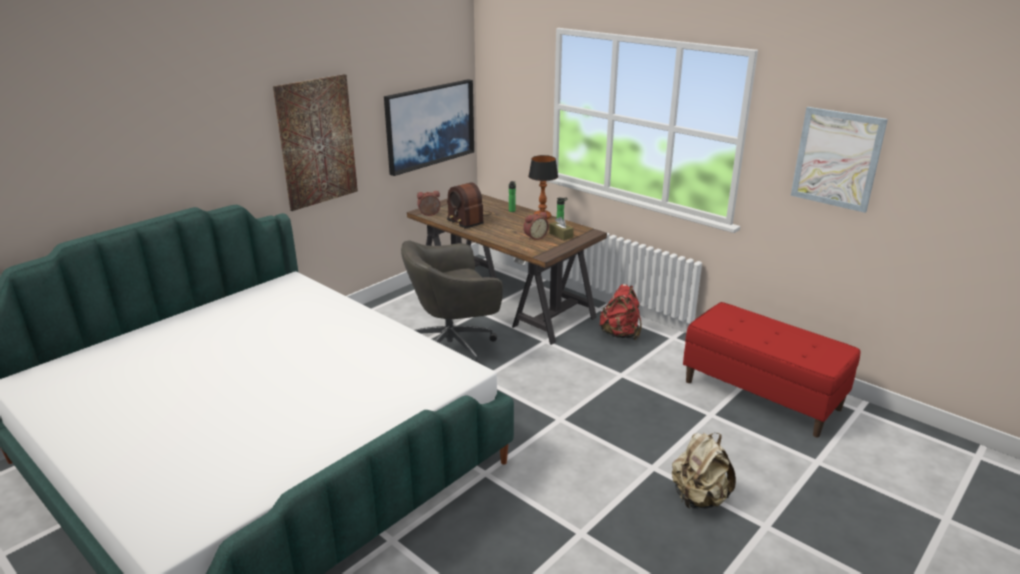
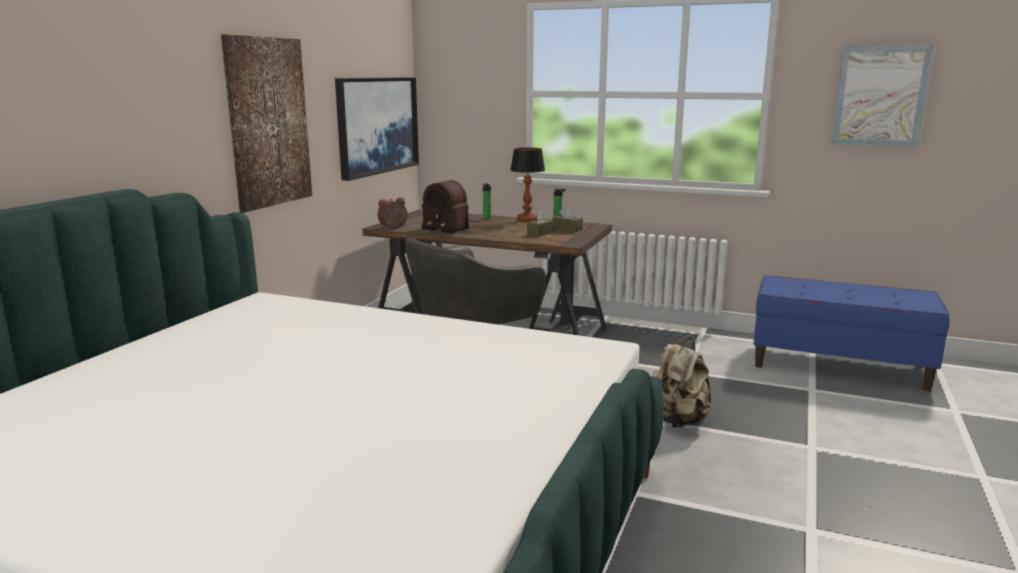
camera: 20 degrees left, 10 degrees down
(535, 237) = (541, 233): alarm clock -> brown tissue box
(620, 334) = (646, 338): red backpack -> none
(698, 498) = (890, 466): beige backpack -> beige backpack (677, 421)
(761, 395) = (838, 365): red bench -> blue bench

